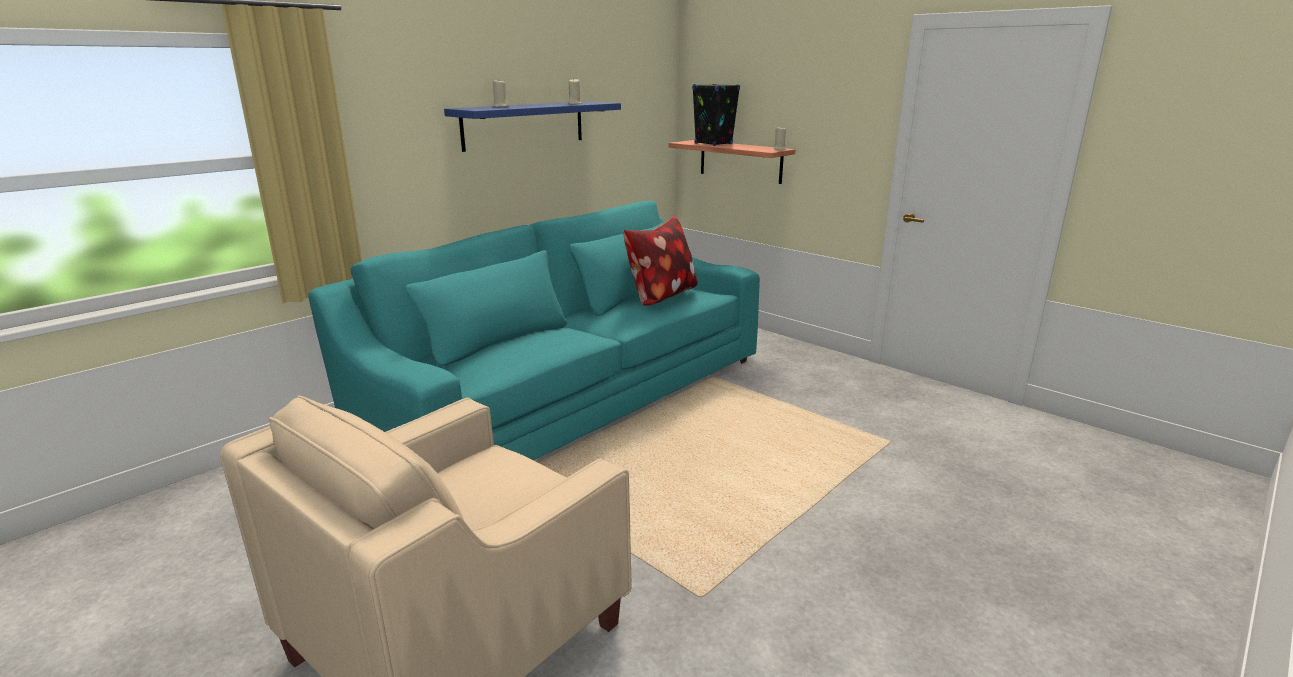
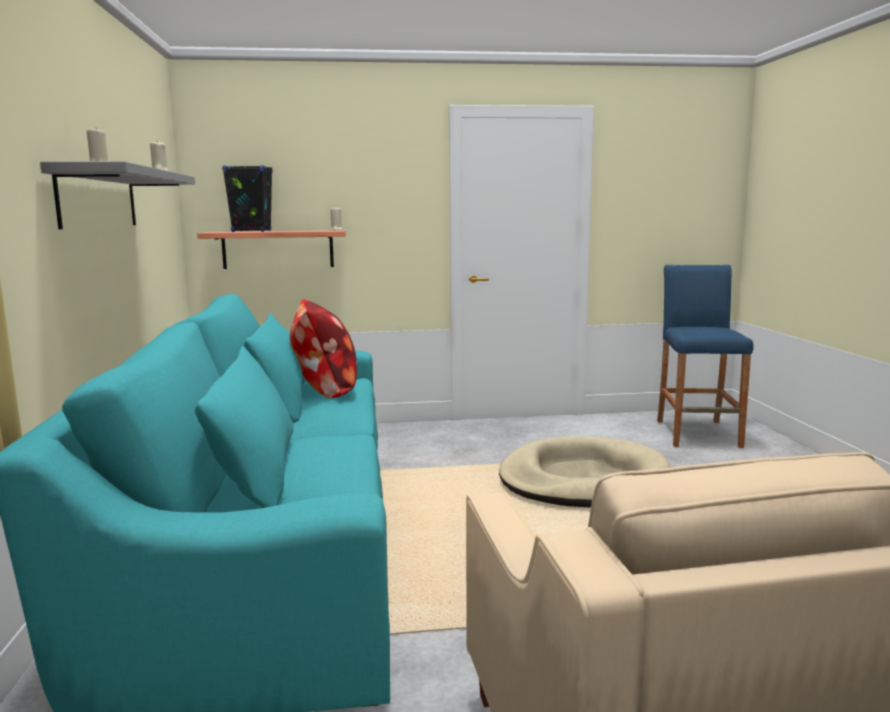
camera: 50 degrees left, 10 degrees down
(524, 125) = (98, 199): blue shelf -> grey shelf
(857, 462) = (583, 480): none -> beige dog bed
(1116, 483) = (697, 433): none -> blue stool

